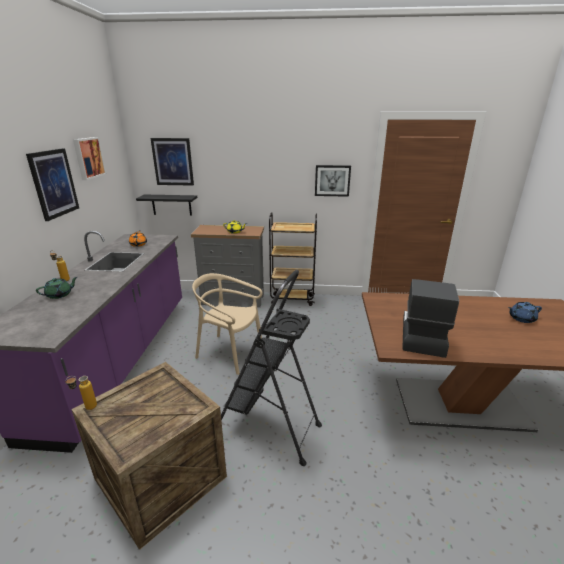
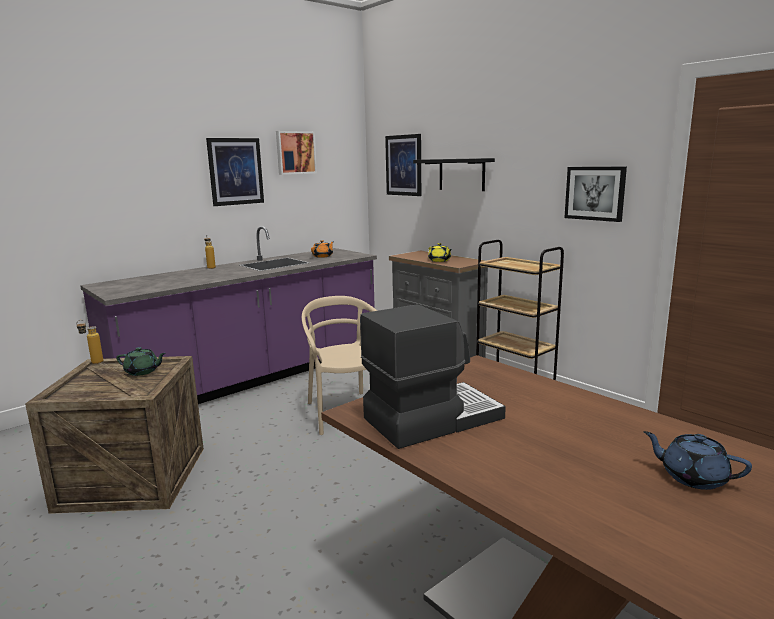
camera: 45 degrees right, 10 degrees down
(60, 295) = (185, 275): green teapot -> green teapot (142, 371)
(171, 205) = (398, 221): black shelf -> black shelf (461, 174)
(268, 428) = (263, 496): step ladder -> none

